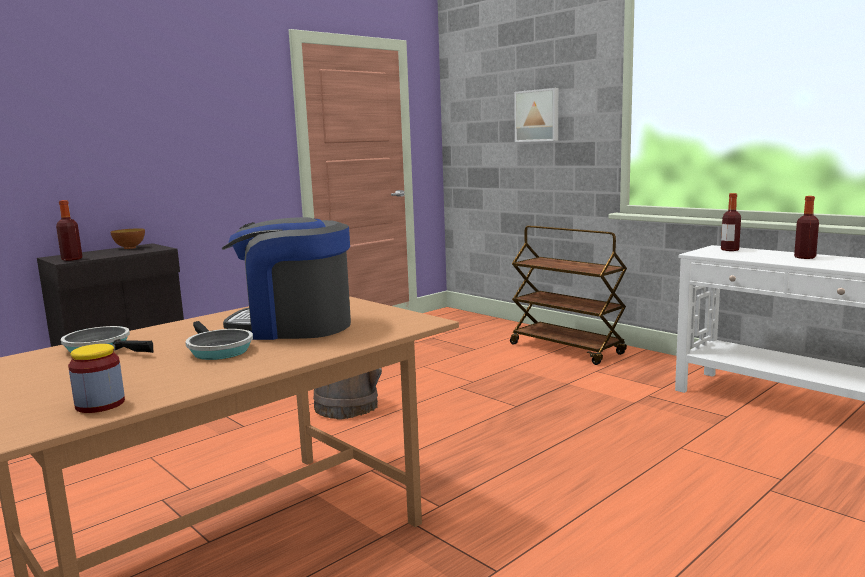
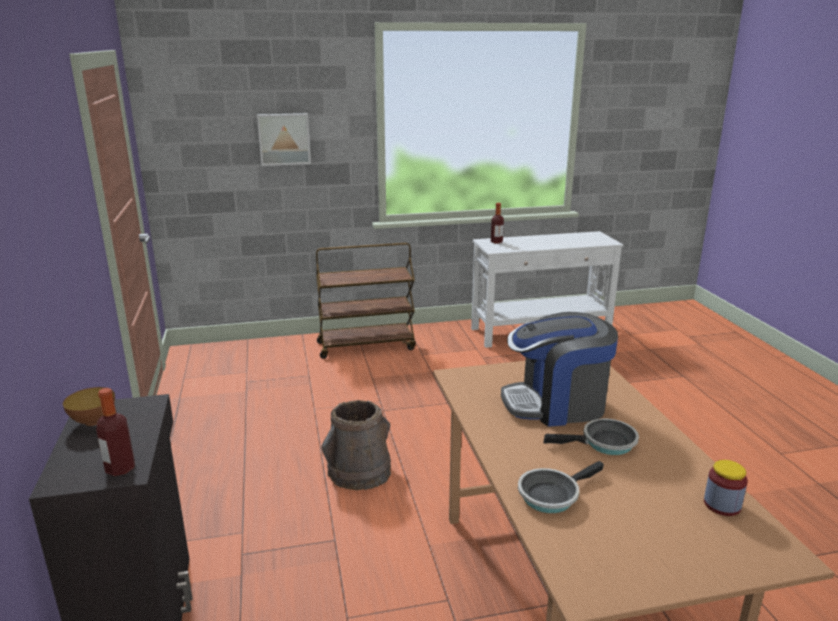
camera: 60 degrees left, 10 degrees up
(293, 326) = (556, 404): coffee machine -> coffee machine turned 45 degrees clockwise
(805, 257) = (544, 240): bottle -> none

